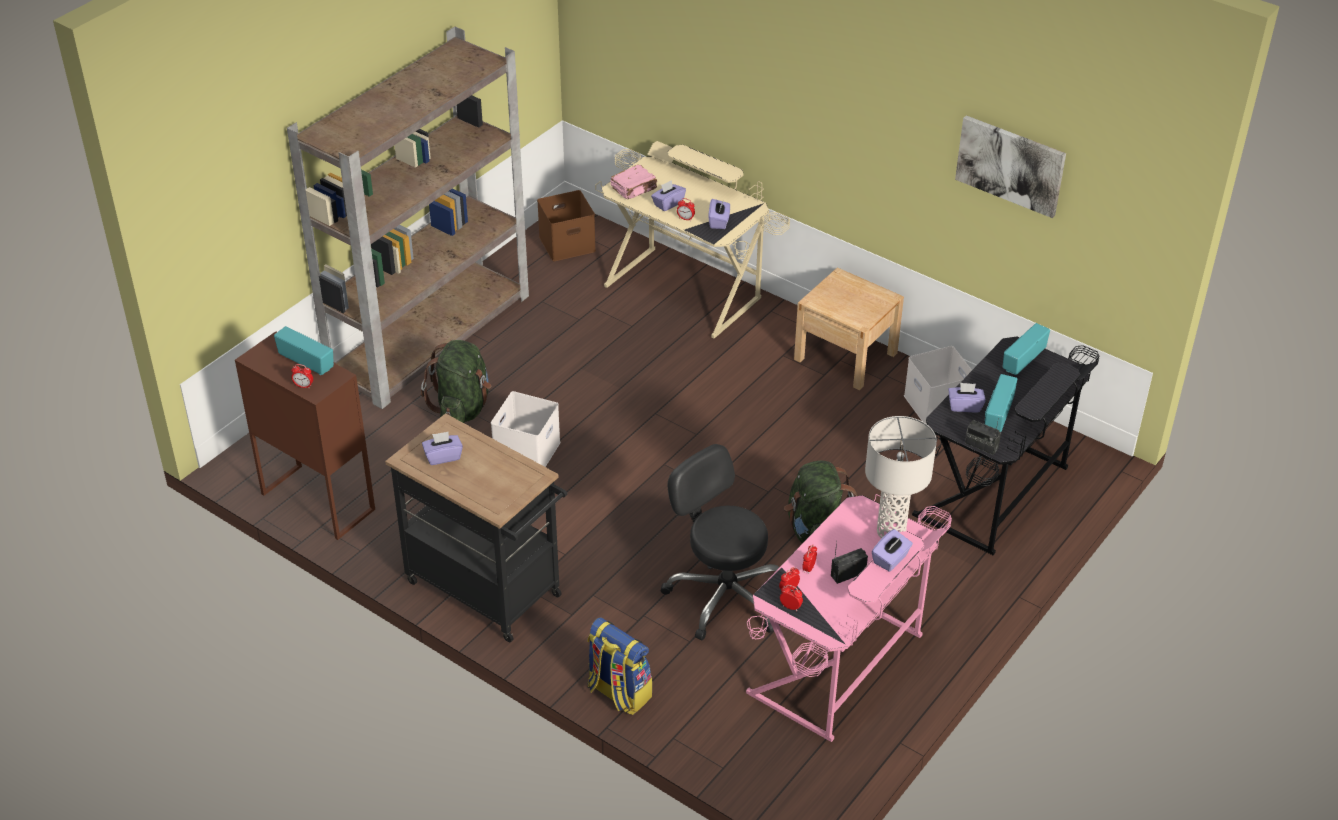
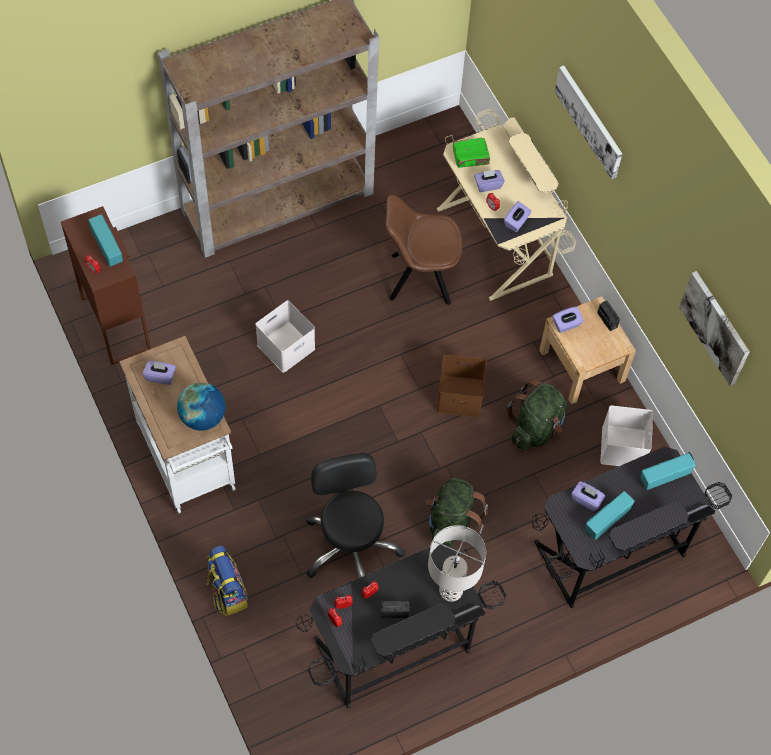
camera: 25 degrees right, 20 degrees up
(462, 408) = (262, 283): green backpack -> green backpack (536, 428)
(487, 591) = (188, 460): black cart -> white cart
(517, 473) = (203, 417): none -> globe
(567, 243) = (434, 151): brown storage box -> brown storage box (461, 395)
(628, 346) = (420, 278): none -> brown chair
(634, 189) = (471, 157): pink book -> green book
(769, 54) = (590, 121): none -> picture
(840, 667) = (394, 649): pink desk -> black desk
(891, 559) = (420, 625): purple tissue box -> purple tissue box (566, 324)
(981, 446) = (573, 544): radio -> radio (607, 320)

